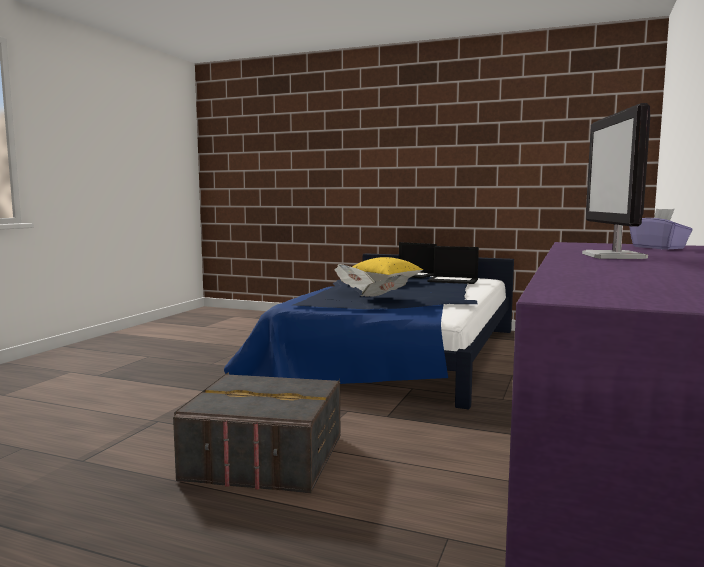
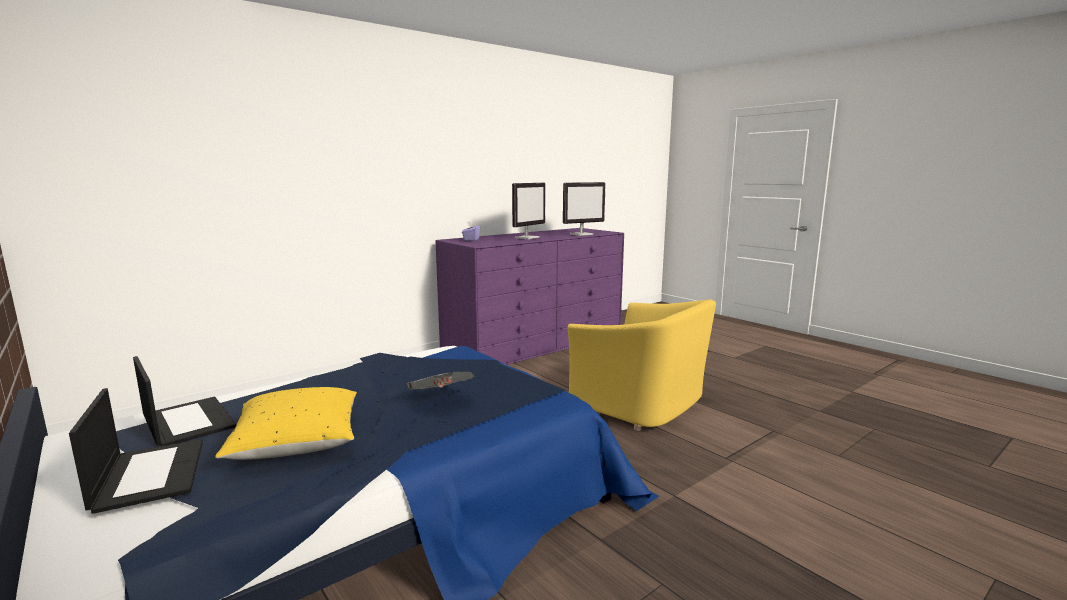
camera: 150 degrees left, 5 degrees up
(265, 458) = (641, 404): grey storage box -> yellow armchair
(384, 299) = (453, 371): newspaper -> none
(580, 275) = (582, 234): none -> monitor

